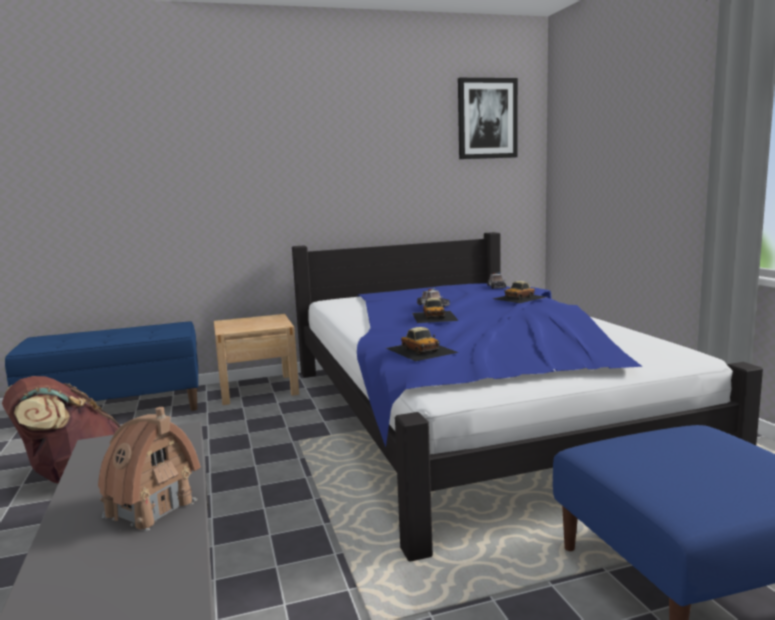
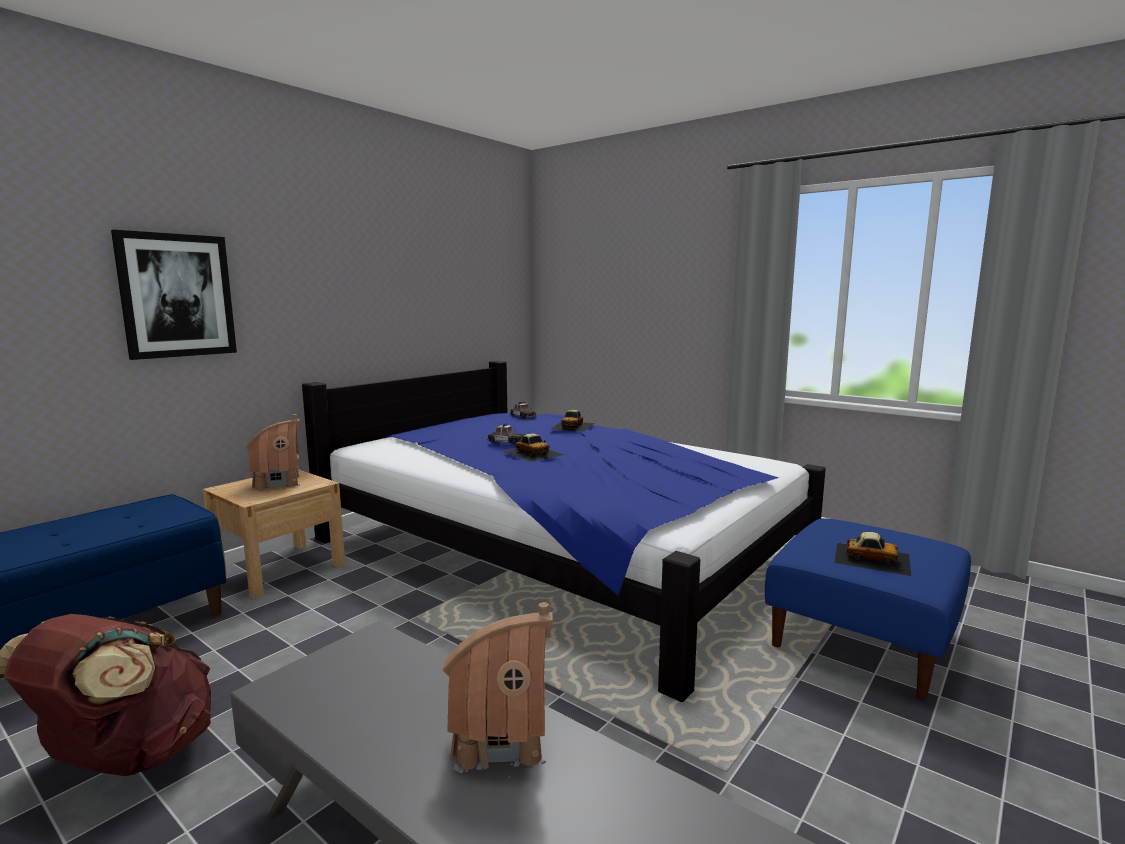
camera: 35 degrees left, 0 degrees up
(258, 322) = (278, 483): none -> toy house
(421, 350) = (592, 489): toy car -> toy car (871, 558)
(487, 118) = (487, 244): picture -> picture (177, 295)

